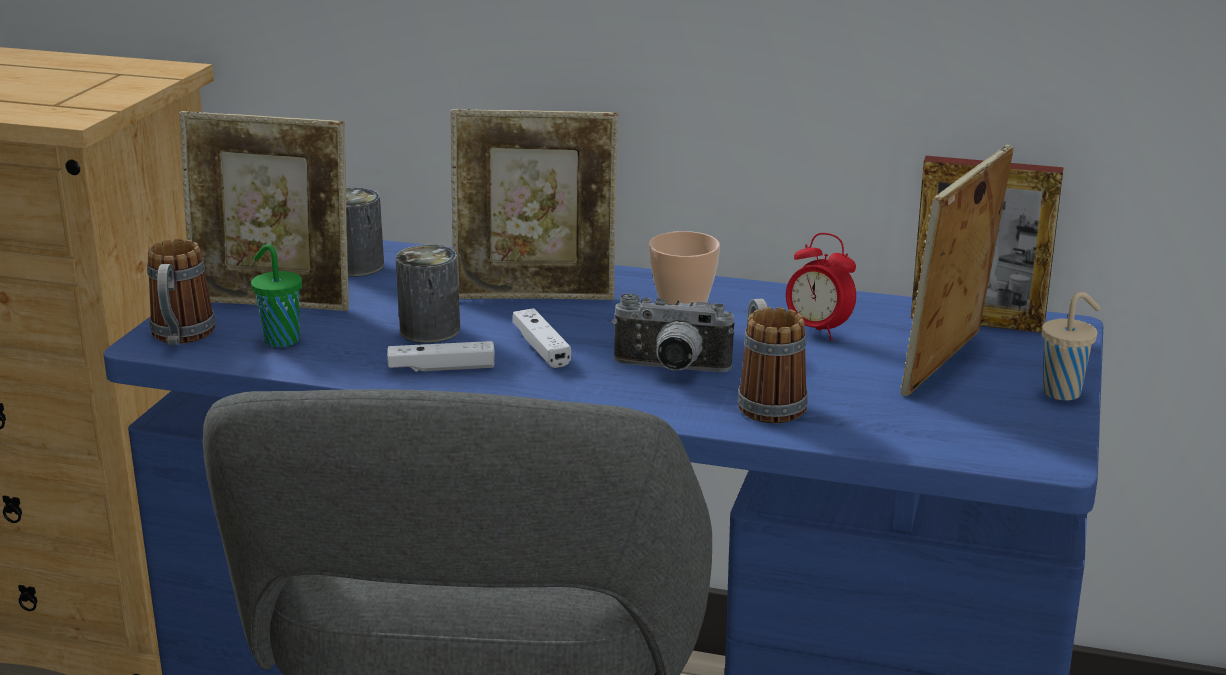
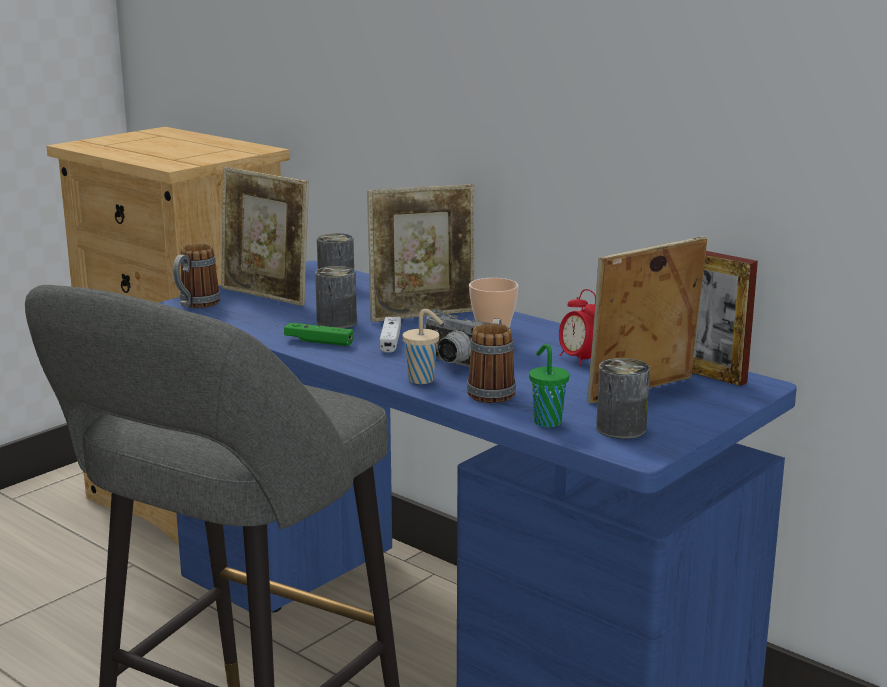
camera: 25 degrees right, 5 degrees down
(280, 340) = (246, 314): green cup -> green cup (546, 422)
(441, 368) = (318, 342): white game controller -> green game controller
(536, 296) = (423, 315): picture frame -> picture frame turned 45 degrees counterclockwise
(986, 427) = (621, 428): none -> can
(1064, 392) = (705, 420): beige cup -> beige cup (423, 380)

